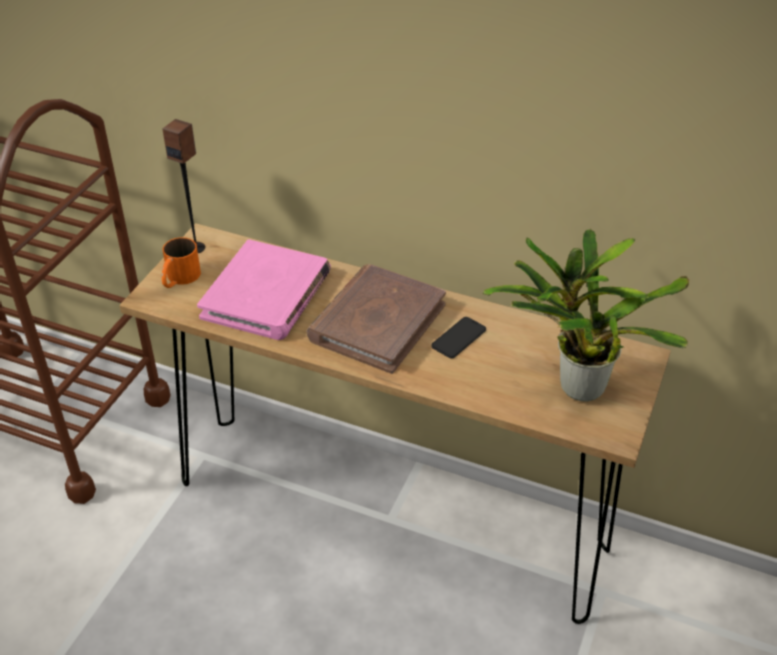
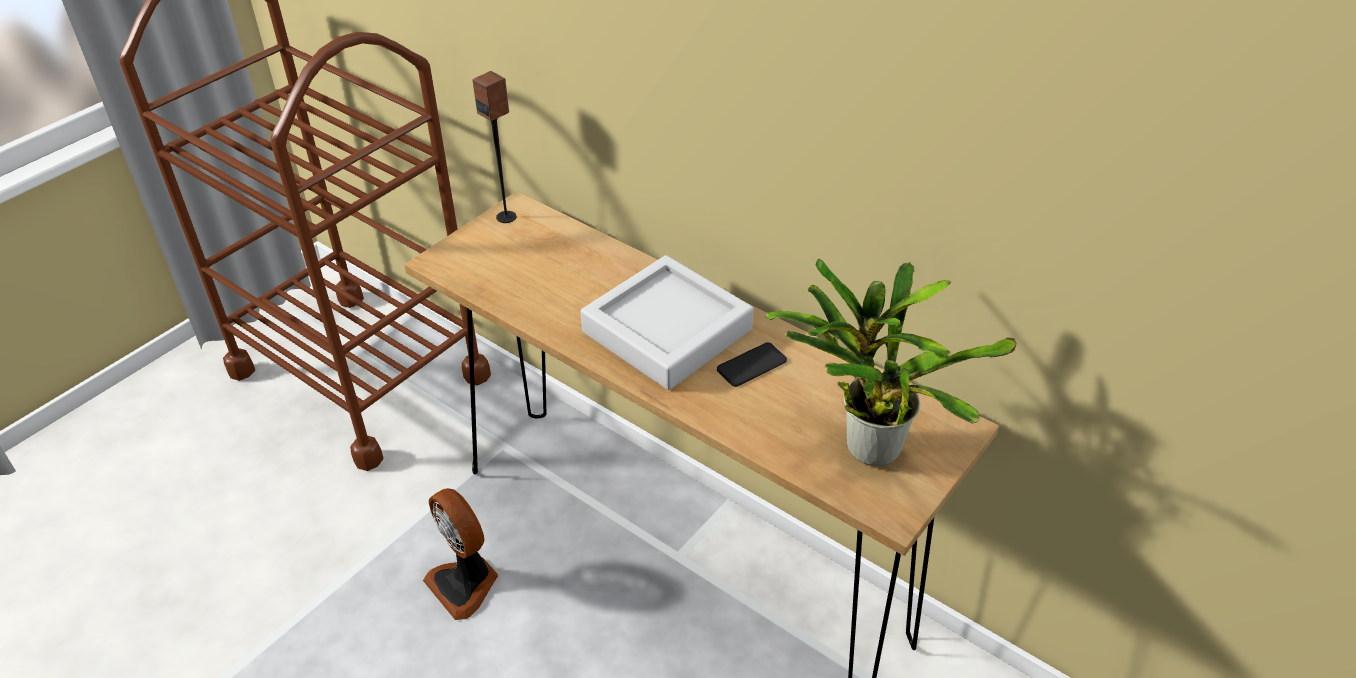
camera: 15 degrees right, 0 degrees up
(179, 279) = (475, 247): orange mug -> none
(210, 583) = (465, 583): none -> fan
(267, 295) = (559, 280): pink book -> none
(377, 322) = (667, 330): brown book -> grey tray

